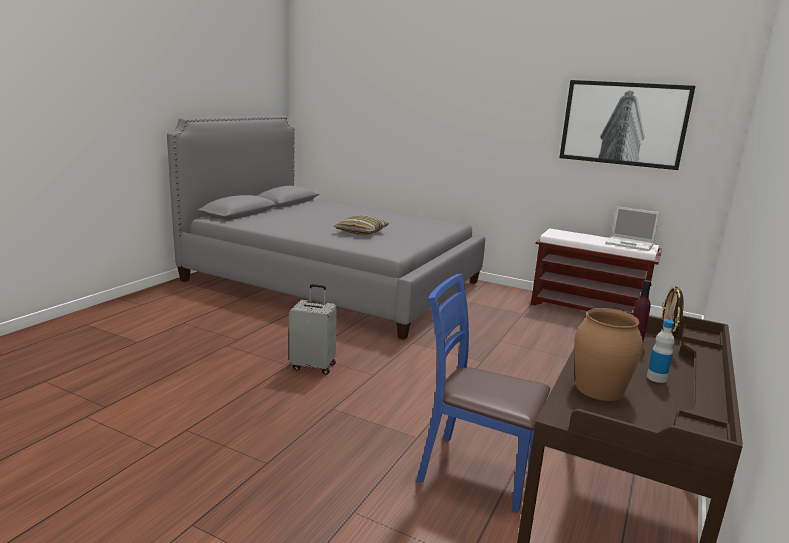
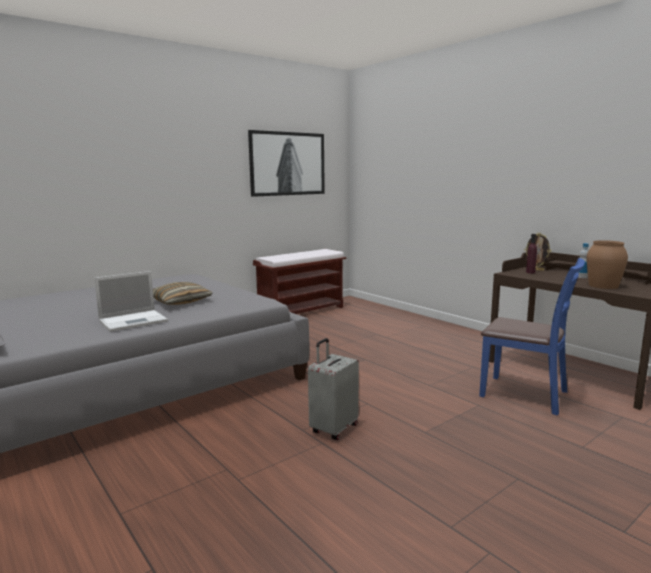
camera: 65 degrees left, 5 degrees down
(475, 472) = (525, 394): blue chair -> blue chair turned 105 degrees counterclockwise
(630, 244) = (318, 251): laptop -> laptop (134, 320)

